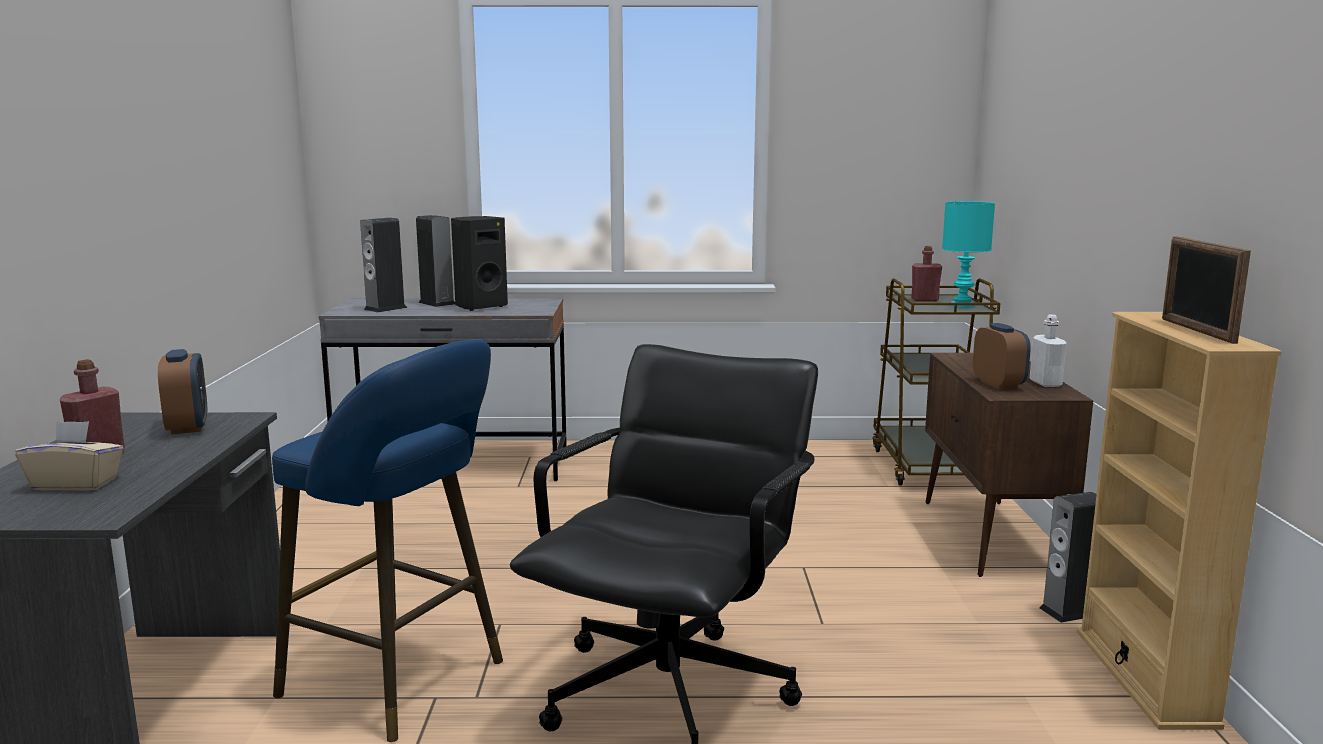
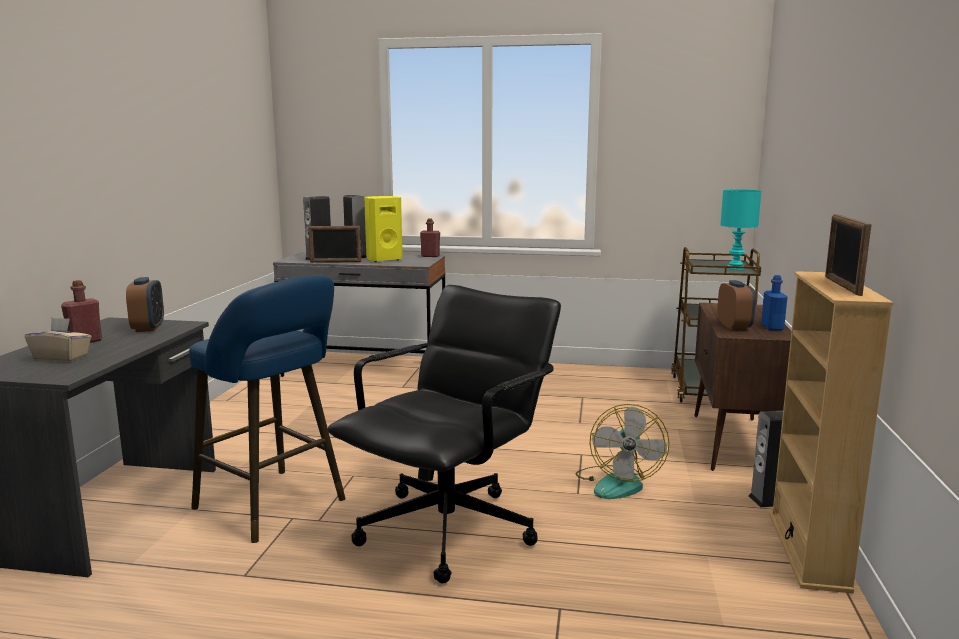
camera: 10 degrees right, 0 degrees up
(413, 312) = (335, 262): none -> picture frame
(480, 307) = (383, 259): black speaker -> yellow speaker
(868, 603) = (618, 482): none -> fan
(924, 300) = (709, 264): red bottle -> red bottle (430, 256)
(1045, 383) = (772, 327): white bottle -> blue bottle

